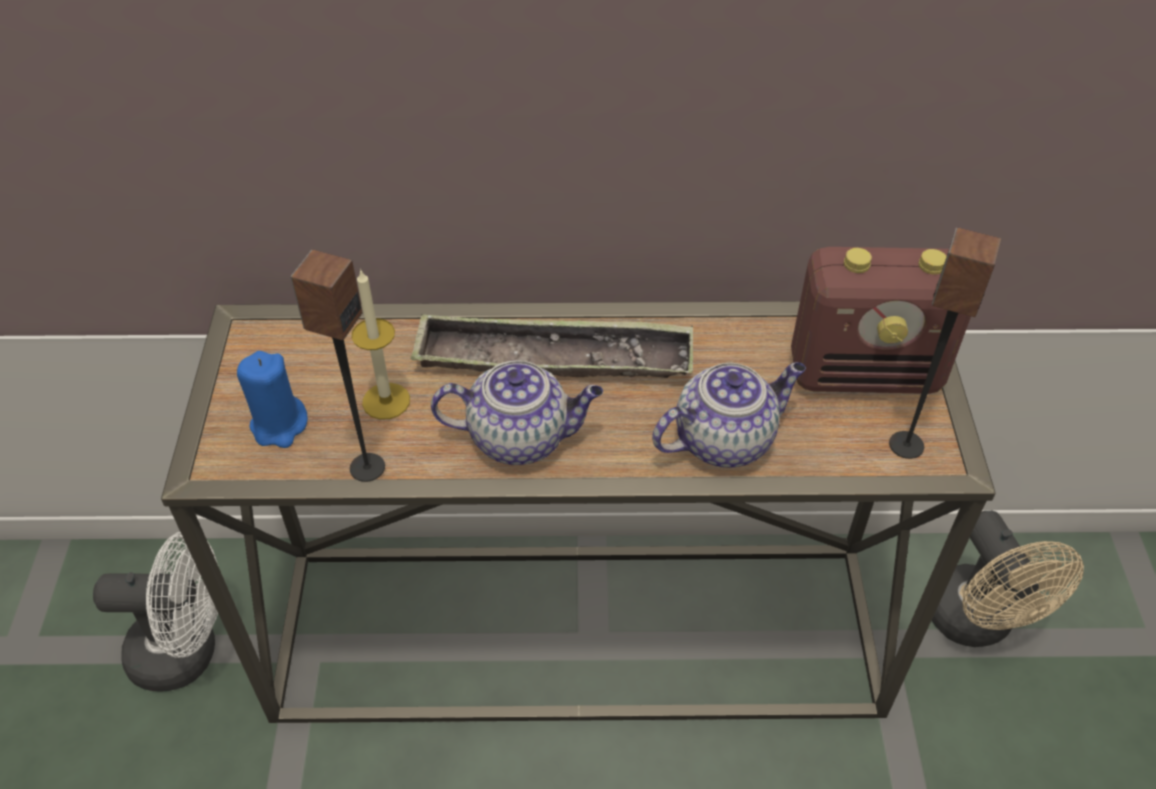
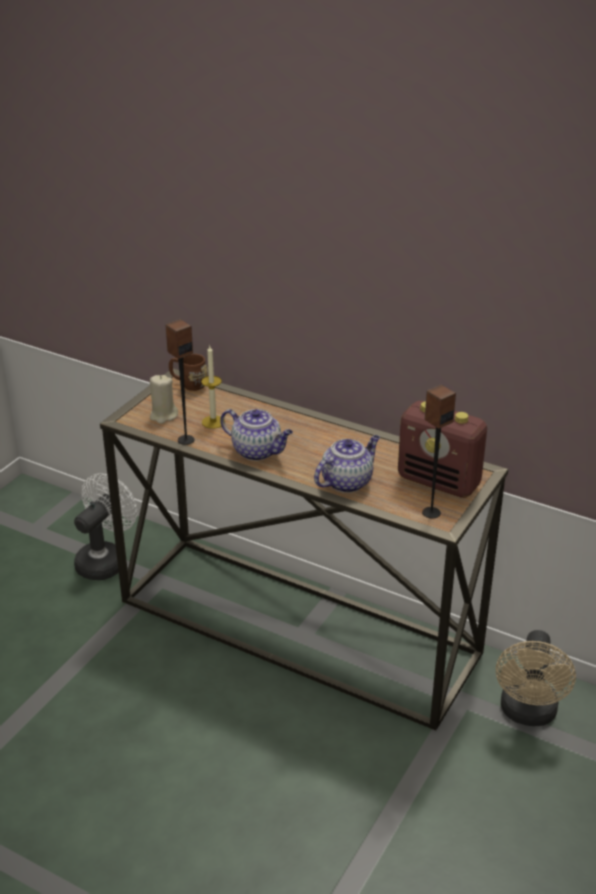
camera: 30 degrees right, 15 degrees down
(187, 652) = (105, 560): white fan -> white fan turned 90 degrees counterclockwise
(275, 330) = (188, 384): none -> brown mug
(279, 425) = (163, 416): blue candle -> beige candle
(553, 359) = (298, 431): tray -> none
(725, 439) = (347, 482): teapot -> teapot turned 45 degrees counterclockwise

